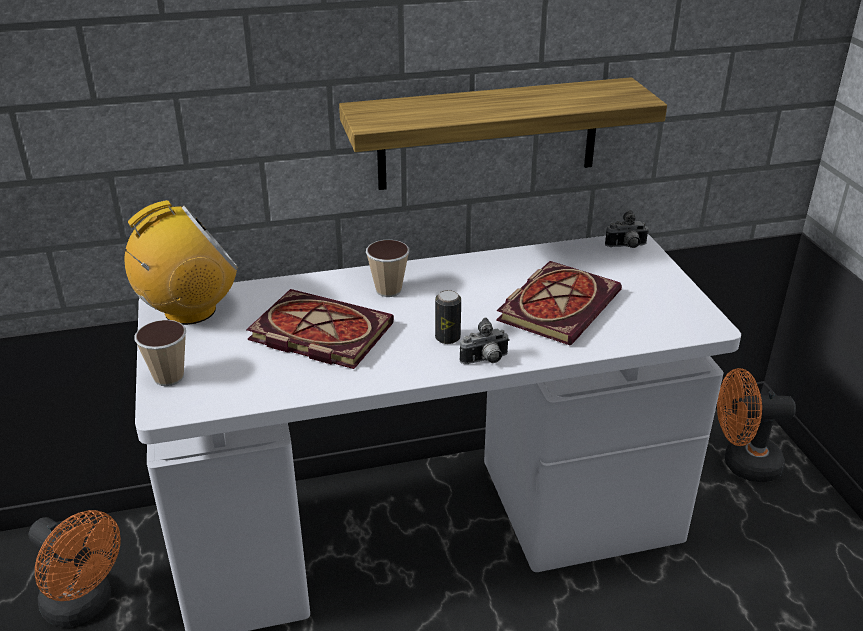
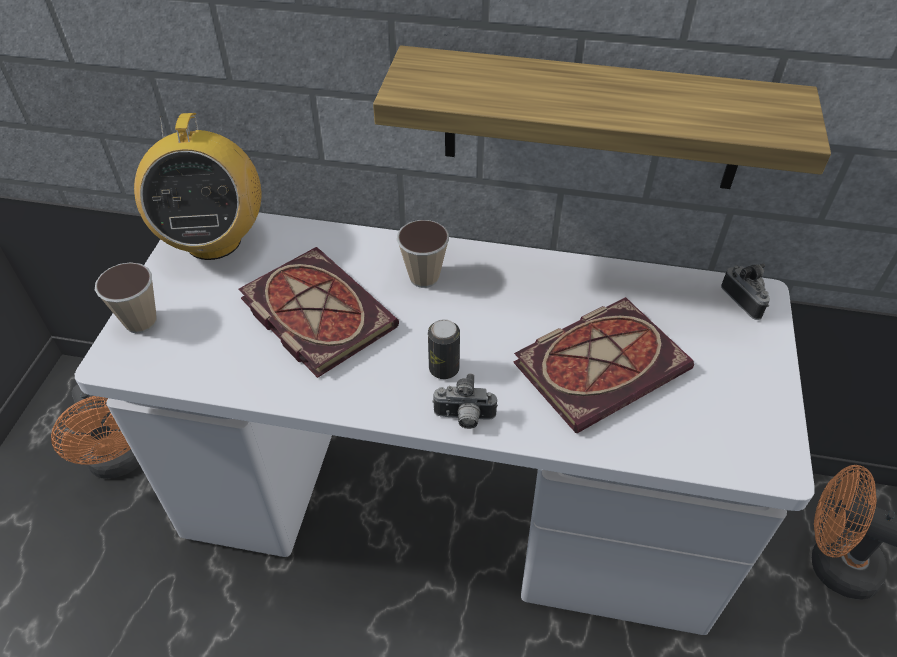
camera: 25 degrees right, 15 degrees up
(189, 311) = (213, 240): radio -> radio turned 90 degrees clockwise
(626, 247) = (745, 300): camera -> camera turned 135 degrees counterclockwise

